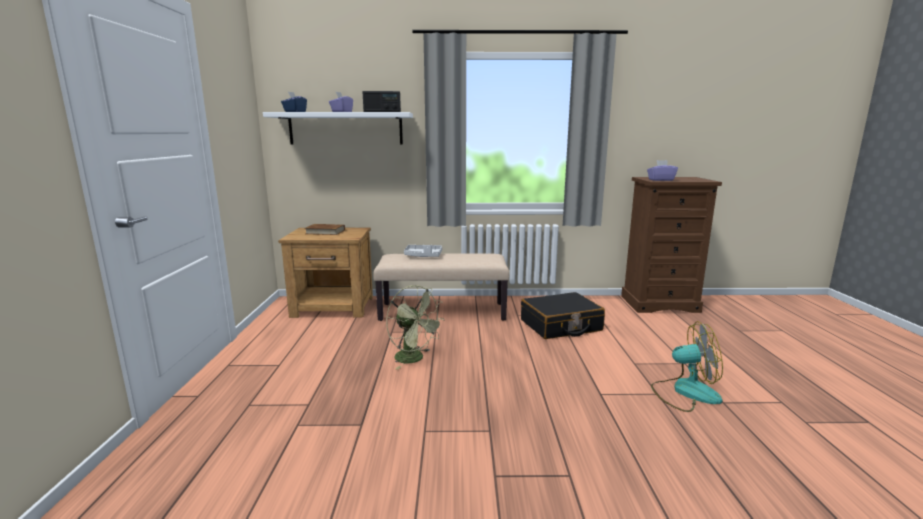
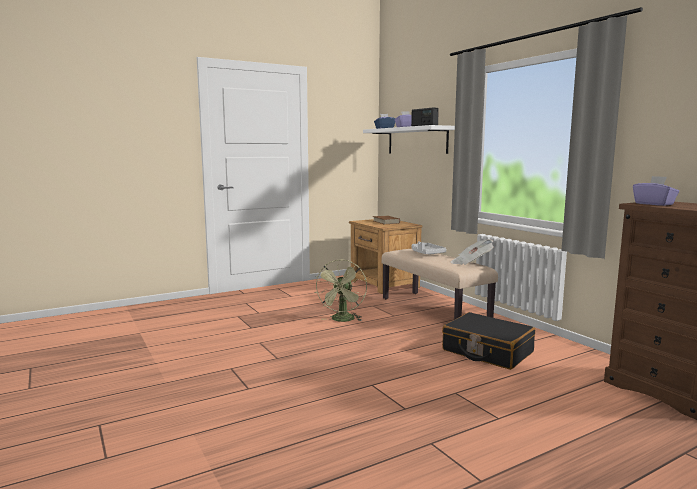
camera: 60 degrees right, 5 degrees down
(484, 254) = (471, 263): none -> newspaper
(685, 392) = (426, 422): fan -> none

